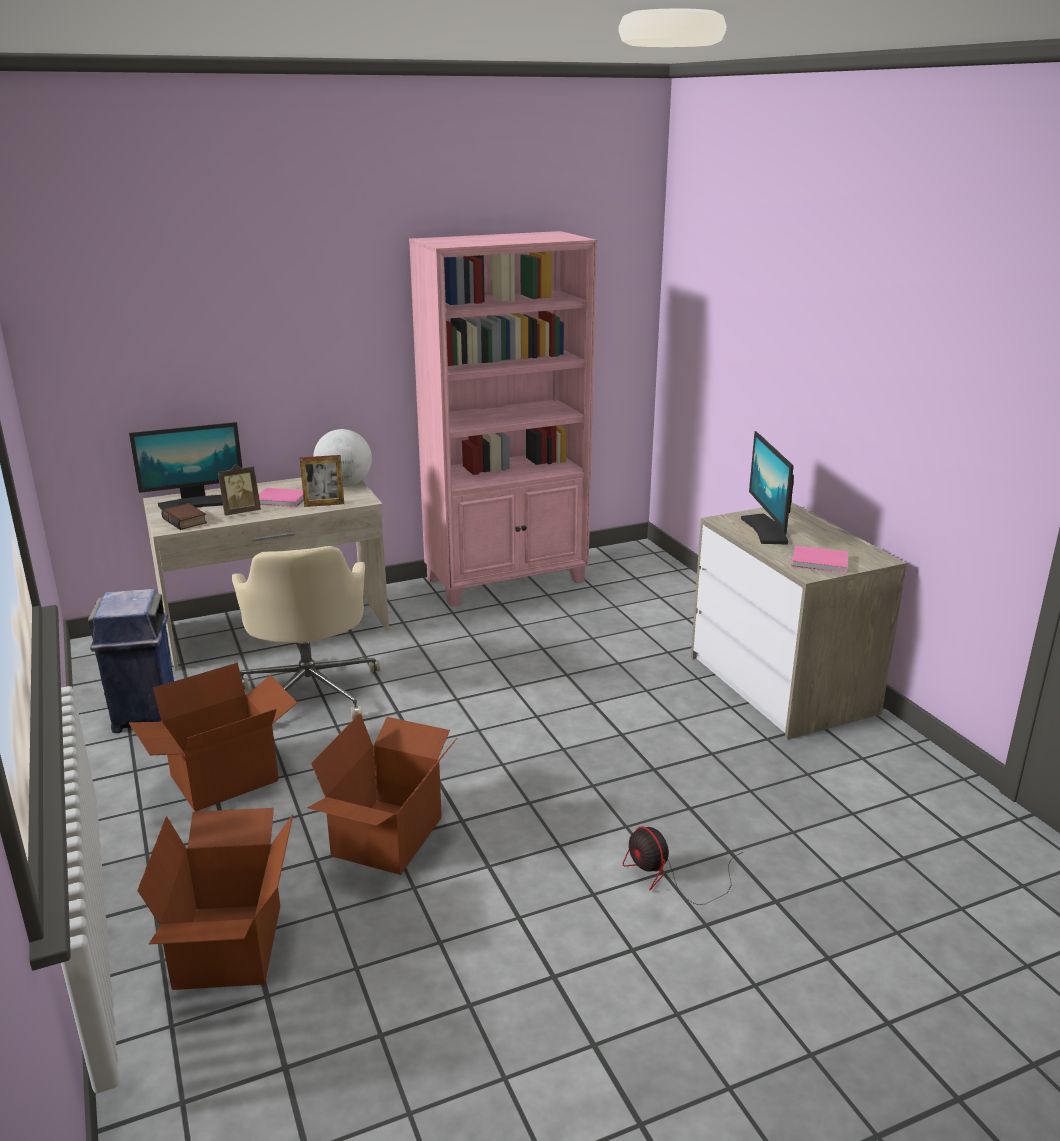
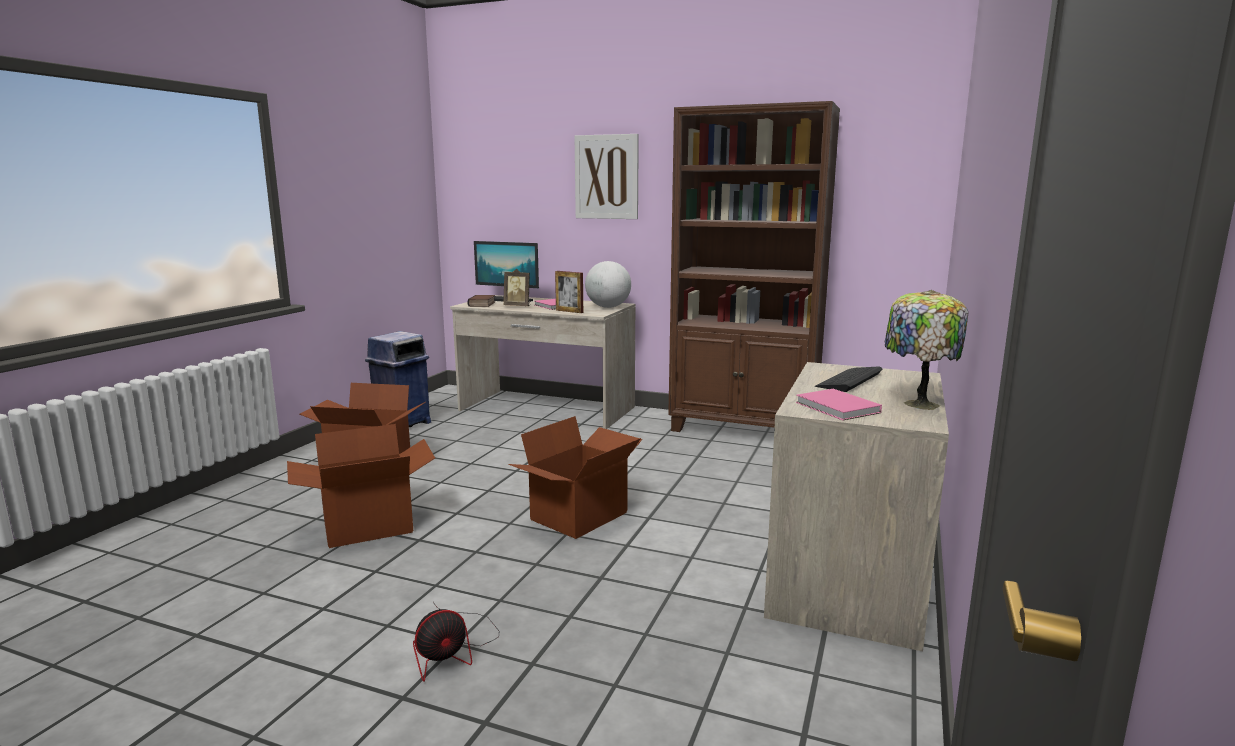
camera: 45 degrees right, 10 degrees down
(231, 946) = (200, 534): cardboard box -> cardboard box (580, 516)
(299, 320) = (606, 177): none -> picture
(311, 691) = (496, 443): beige office chair -> none
(507, 580) = (744, 429): pink bookcase -> brown bookcase
(670, 877) = (453, 650): fan -> fan turned 135 degrees counterclockwise
(767, 530) = (849, 380): monitor -> keyboard
(845, 541) = (918, 404): none -> table lamp

